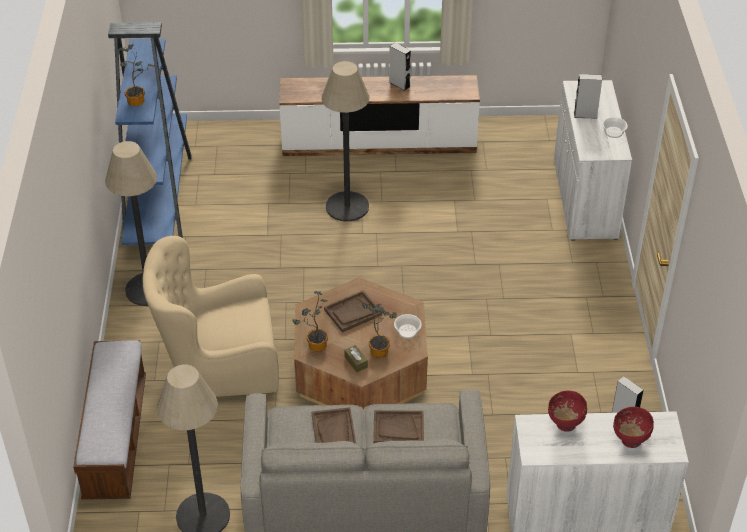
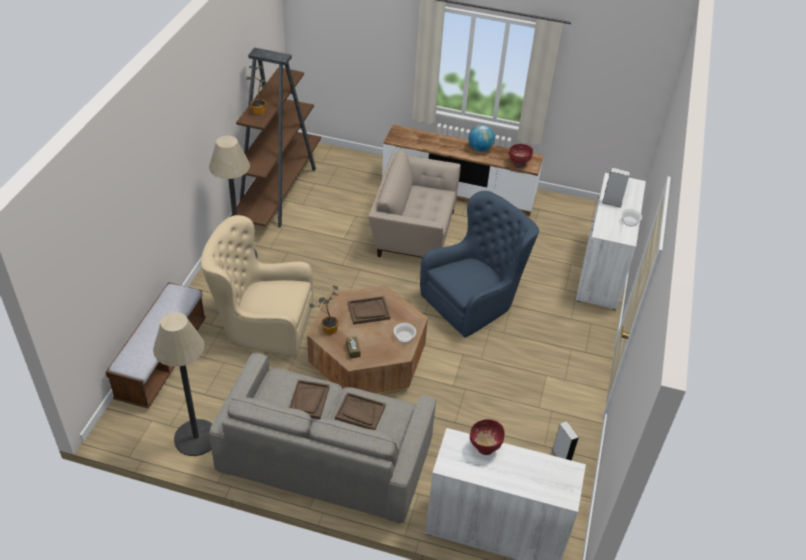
camera: 15 degrees right, 0 degrees up
(158, 196) = (278, 191): blue bookcase -> brown bookcase
(347, 207) = (413, 232): floor lamp -> beige armchair
(379, 349) = (376, 345): potted plant -> none
(399, 84) = (480, 149): grey speaker -> globe
(455, 270) = (474, 301): none -> blue armchair
(630, 440) = (534, 477): red bowl -> red bowl (519, 164)

